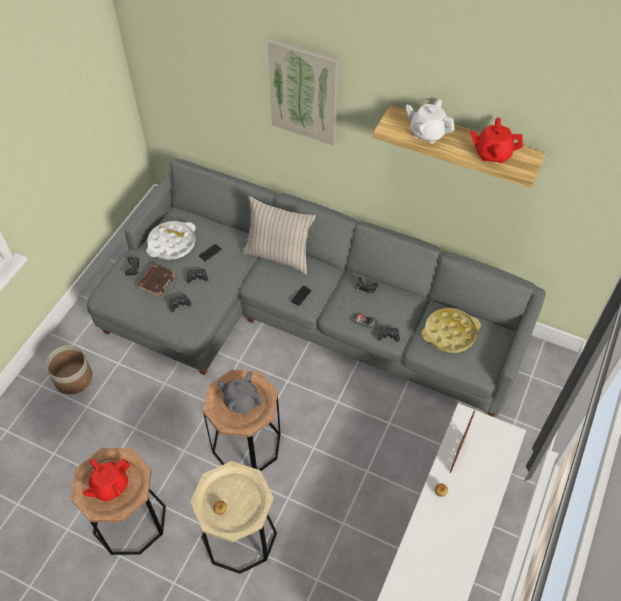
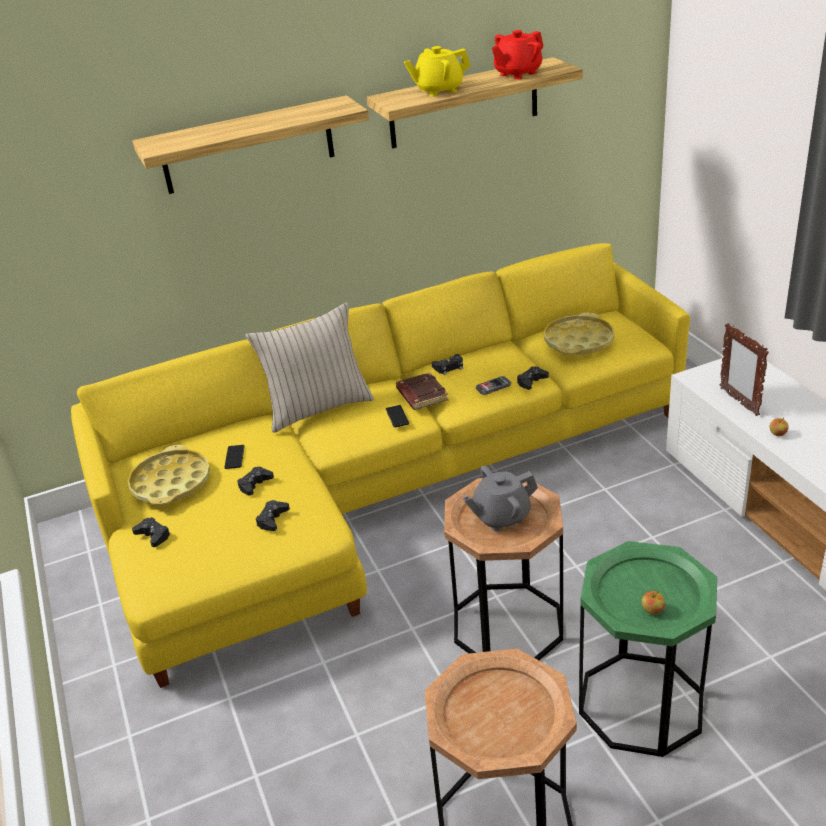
camera: 45 degrees left, 20 degrees down
(73, 378) = (188, 767): planter -> none
(110, 486) = (499, 715): red teapot -> none
(156, 281) = (207, 523): brown book -> brown book (421, 395)
(172, 243) = (171, 483): white tray -> yellow tray
(239, 535) = (641, 703): beige side table -> green side table
(298, 314) = (377, 487): grey sofa -> yellow sofa
(304, 91) = (248, 146): picture -> shelf
(427, 133) = (438, 90): white teapot -> yellow teapot

